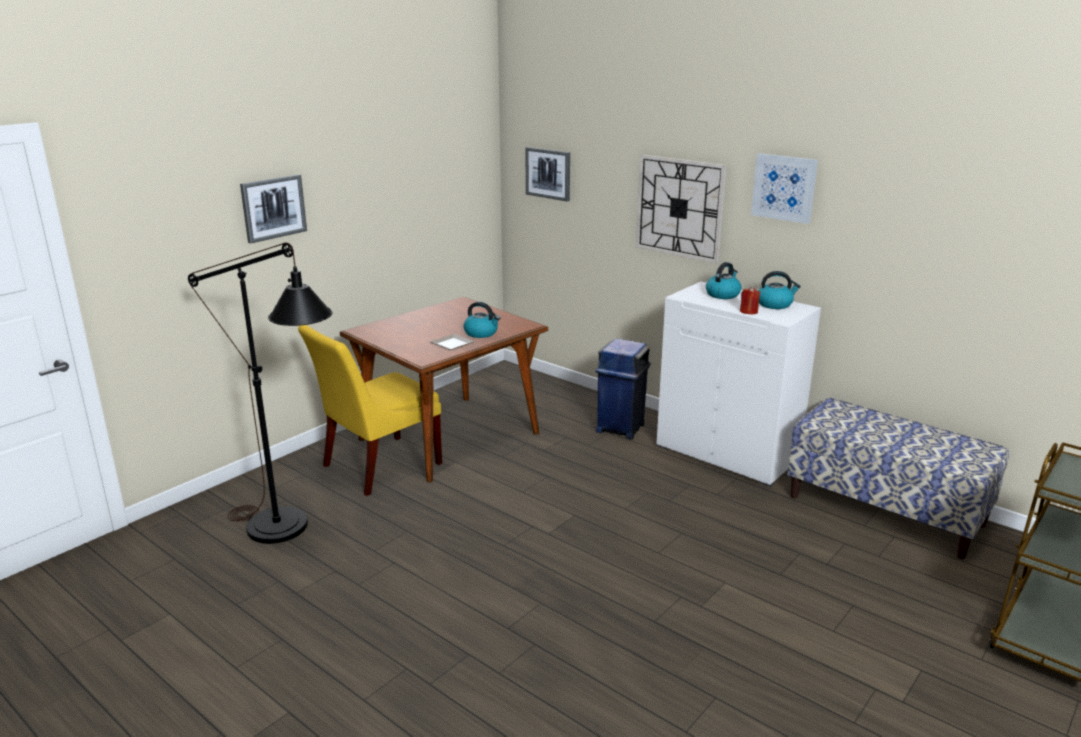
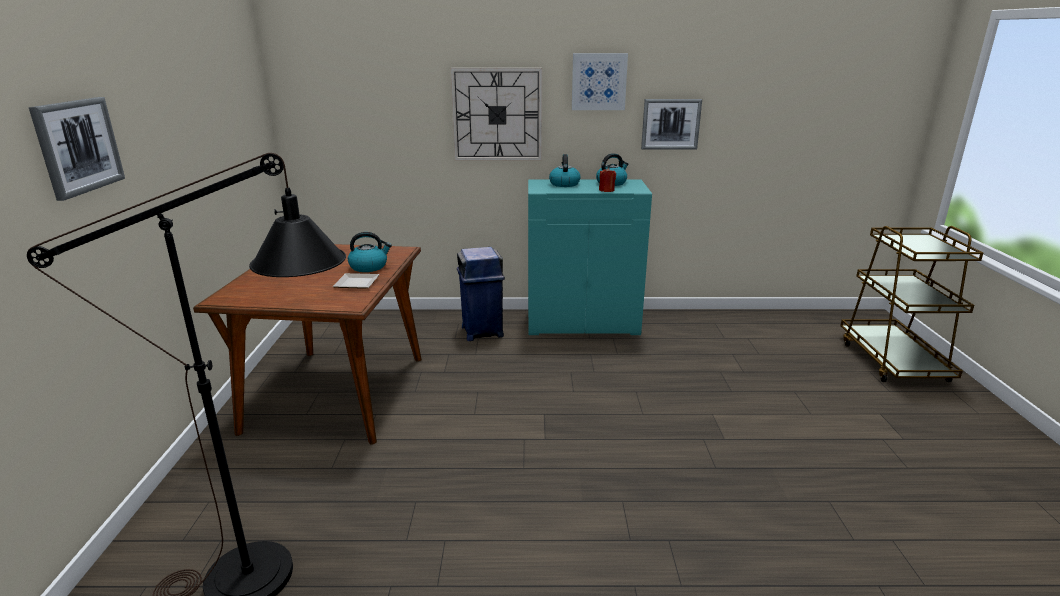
camera: 40 degrees left, 0 degrees up
(377, 466) = (294, 453): yellow chair -> none
(548, 173) = (337, 101): picture -> picture (670, 124)
(728, 453) = (583, 322): white cabinet -> turquoise cabinet
(885, 510) = (720, 324): bench -> none

